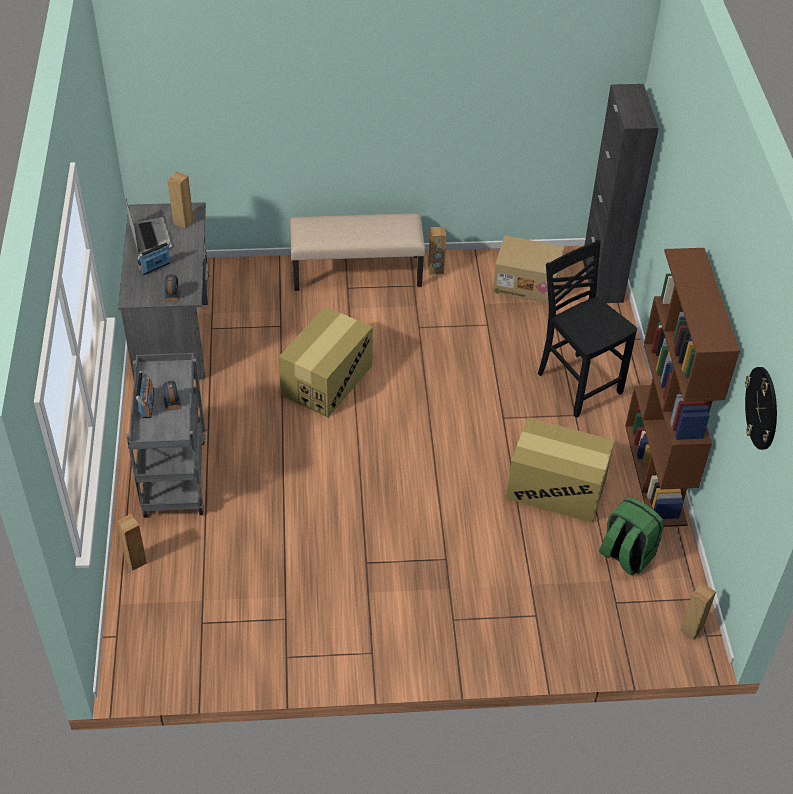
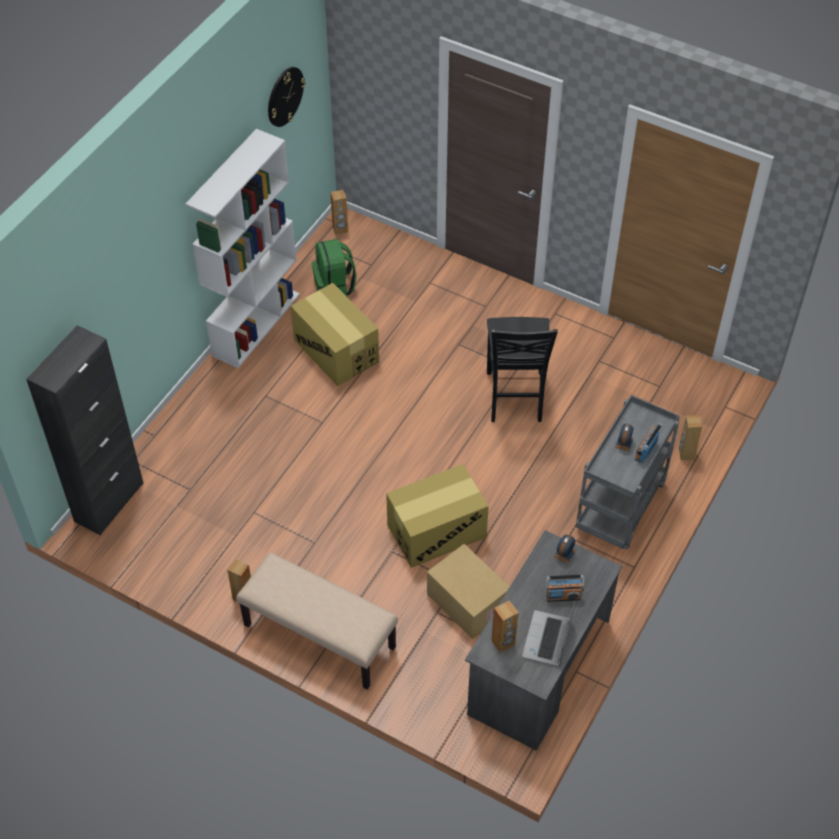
camera: 145 degrees left, 5 degrees up
(527, 283) = (176, 536): cardboard box -> cardboard box (466, 602)
(577, 383) = (235, 420): black chair -> black chair (514, 398)
(656, 474) = (256, 324): brown bookcase -> white bookcase

